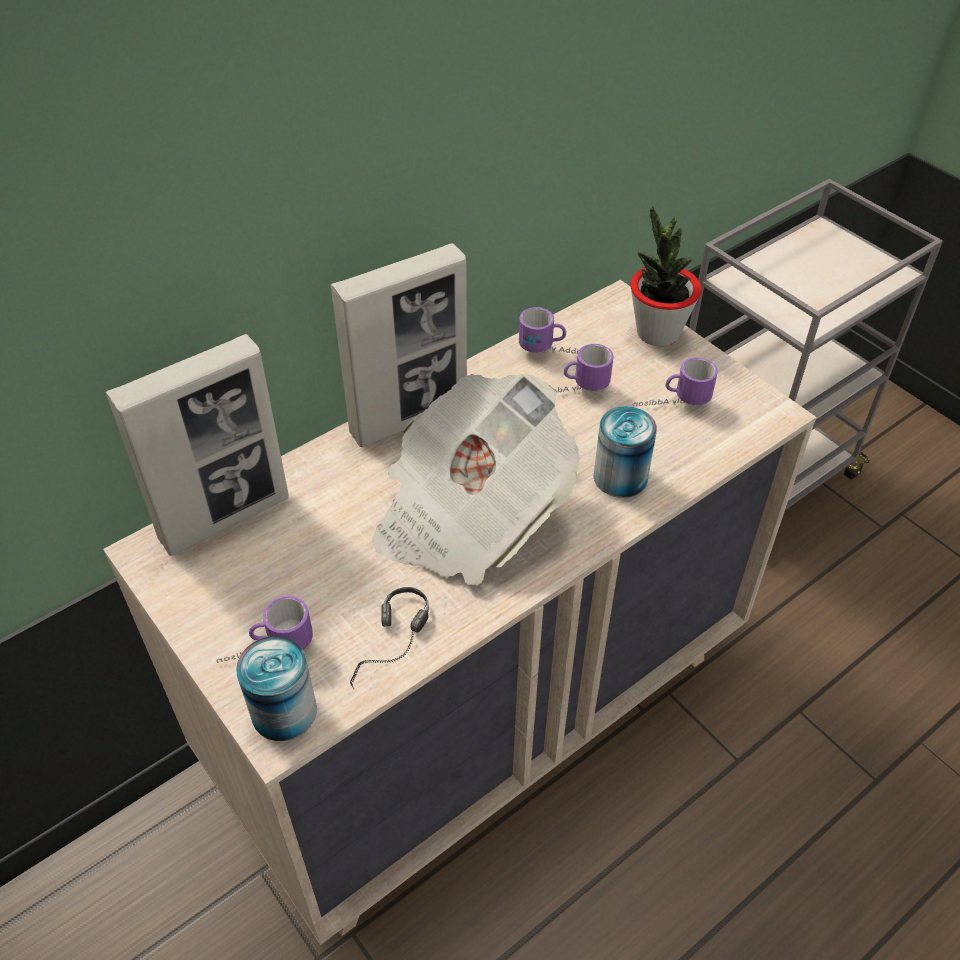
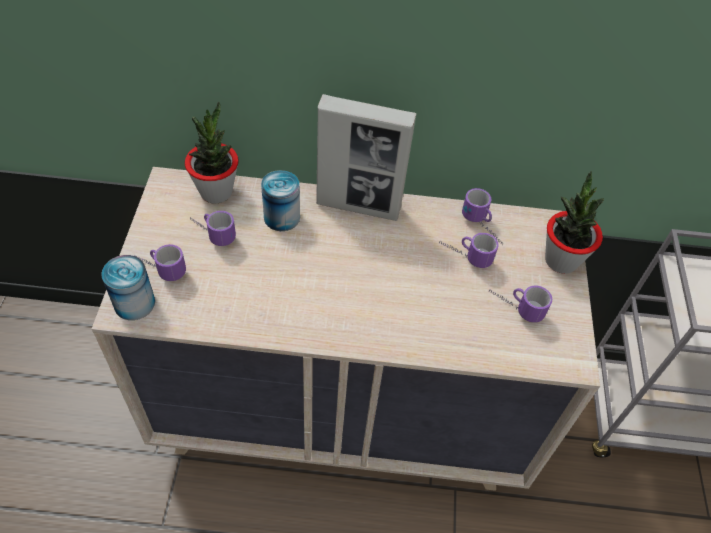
camera: 40 degrees right, 5 degrees up
(225, 518) = (216, 191): picture frame -> potted plant
(279, 566) = (211, 233): none -> mug
(393, 649) = (211, 316): headphones -> none
(469, 513) = (327, 279): newspaper -> none
(620, 477) = (431, 324): can -> can (282, 217)

